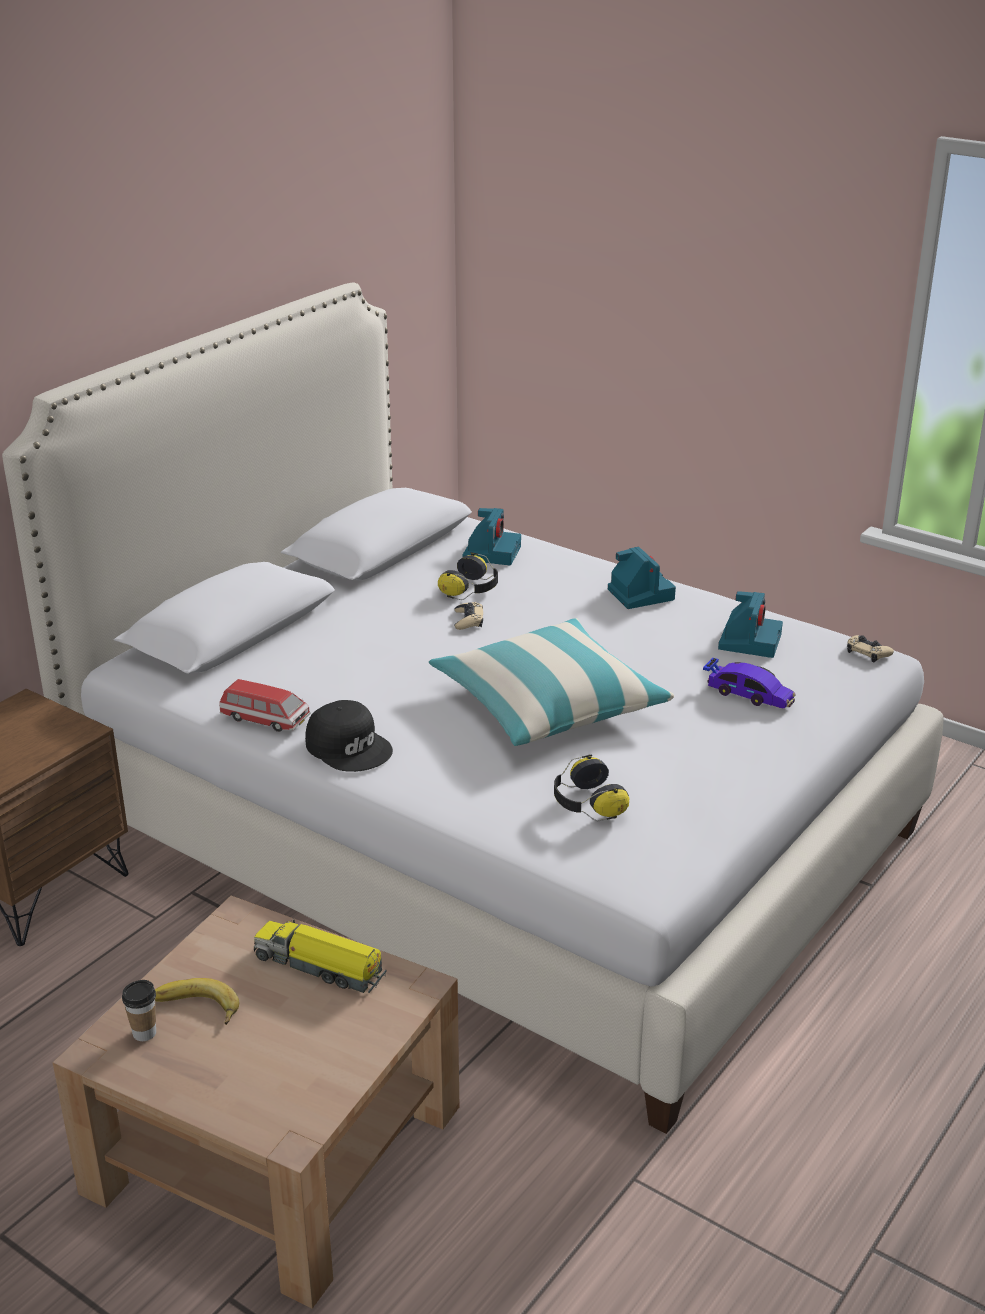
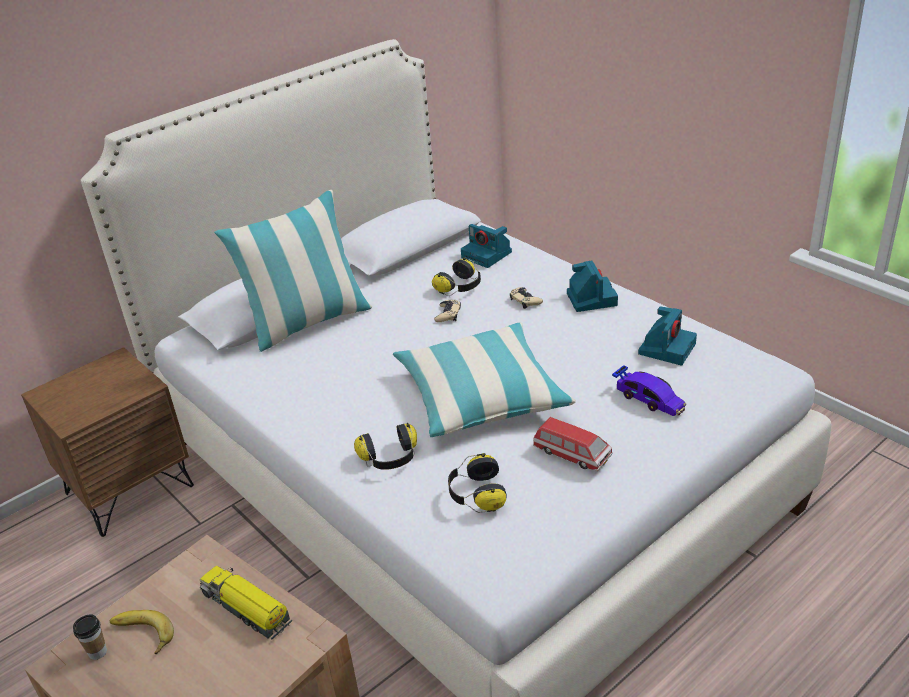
camera: 15 degrees right, 5 degrees up
(265, 719) = (262, 392): toy car -> toy car (572, 454)
(288, 639) = (307, 323): none -> pillow
(349, 746) = (314, 422): black cap -> none
(464, 777) = (390, 458): none -> headphones
(491, 552) = (487, 255): camera -> camera turned 105 degrees clockwise
(868, 652) = (766, 366): beige game controller -> beige game controller (525, 300)

